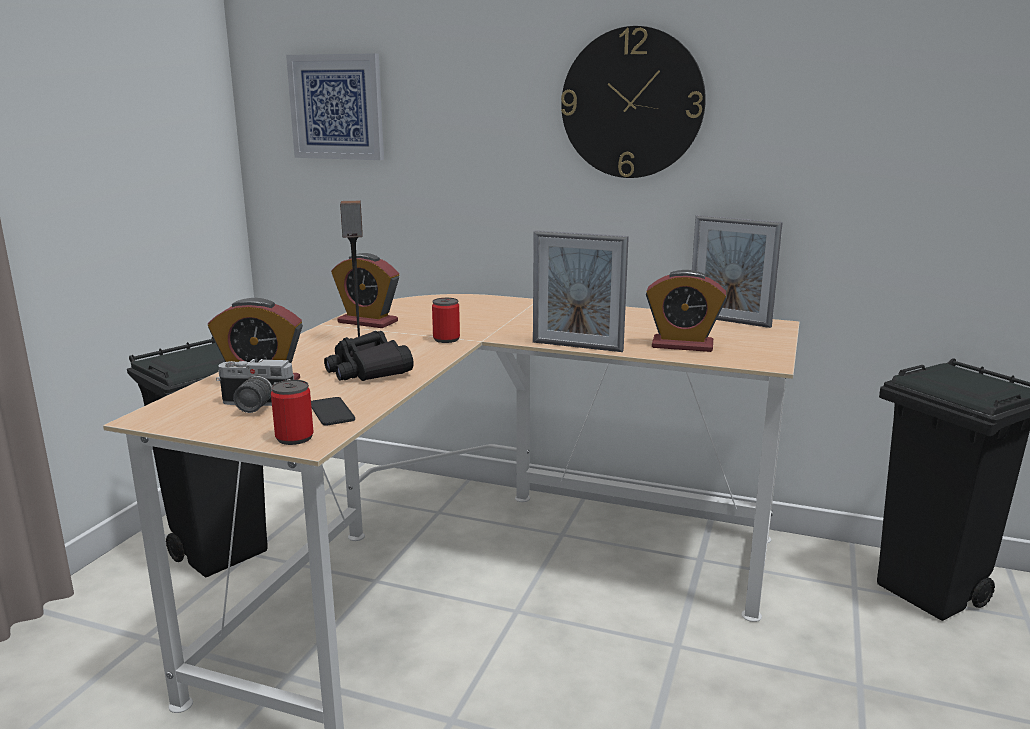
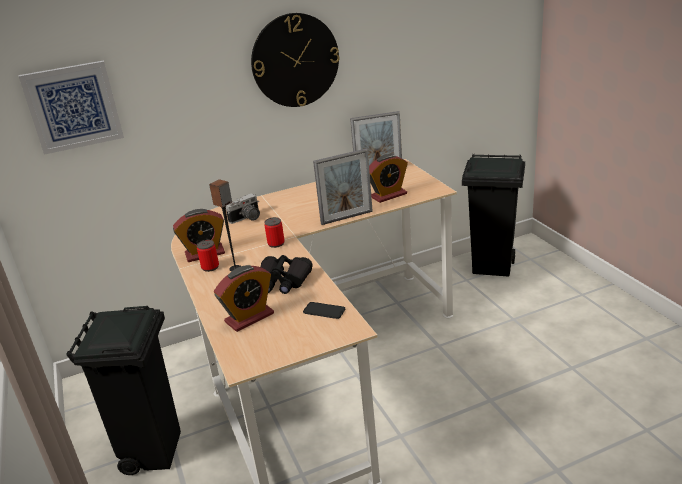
camera: 40 degrees left, 10 degrees up
(253, 407) = (280, 330): camera -> camera (247, 219)
(294, 438) = (341, 331): can -> can (210, 267)

